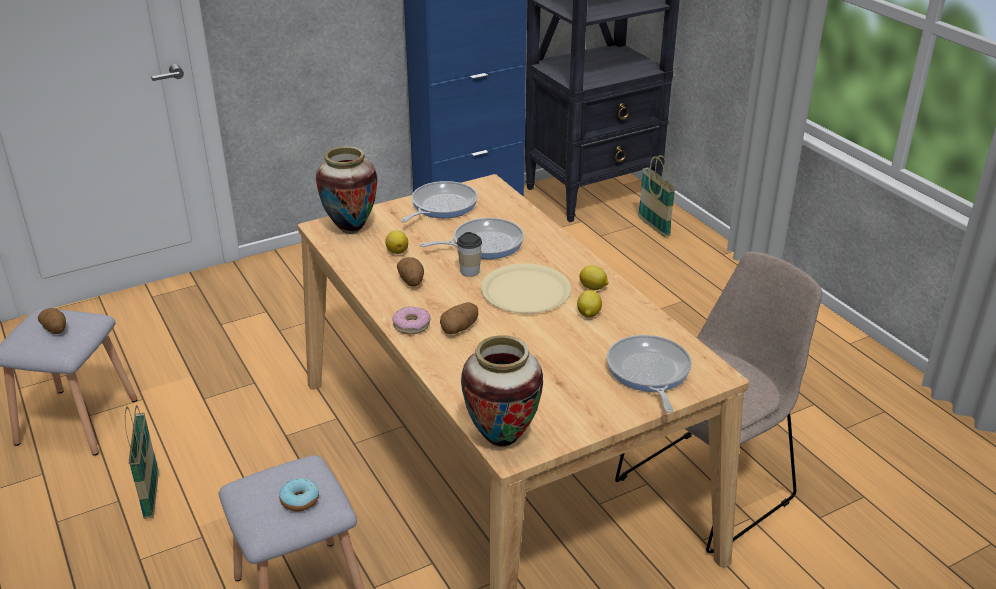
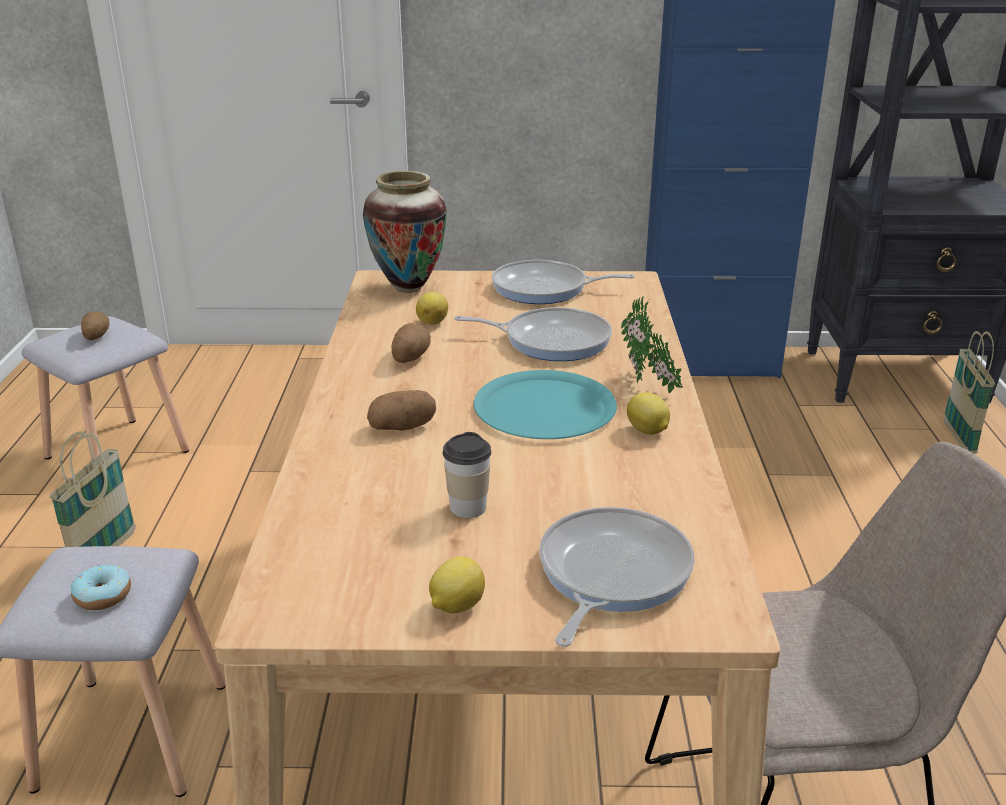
camera: 30 degrees right, 5 degrees down
(411, 325) = (347, 406): donut -> none
(441, 206) = (545, 289): frying pan -> frying pan turned 150 degrees counterclockwise
(470, 271) = (495, 366): cup -> cup (468, 508)
(501, 438) = (282, 589): vase -> none
(525, 290) = (544, 408): beige plate -> turquoise plate
(568, 260) = (648, 387): none -> potted plant
(588, 314) = (602, 463): lemon -> lemon (456, 606)

